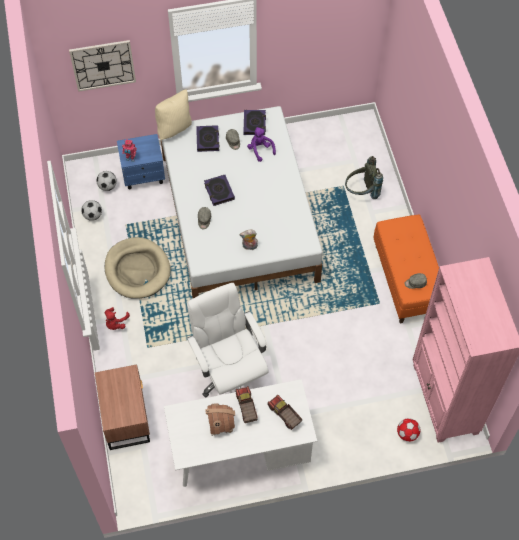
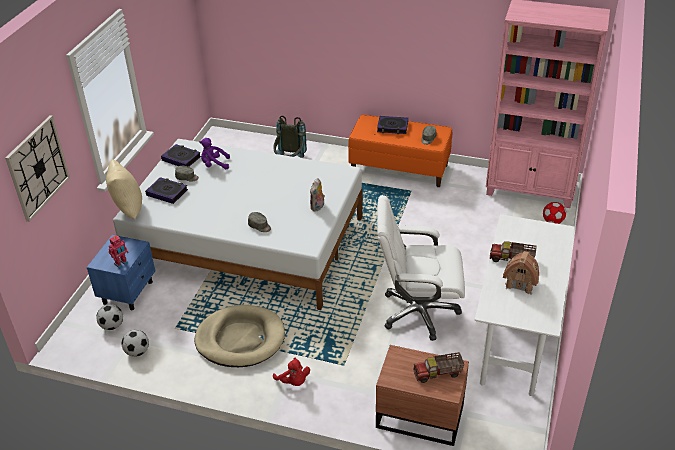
camera: 60 degrees left, 20 degrees down
(219, 191) = (235, 205): book -> book (392, 127)
(284, 415) = (534, 237): toy truck -> toy truck (438, 373)

